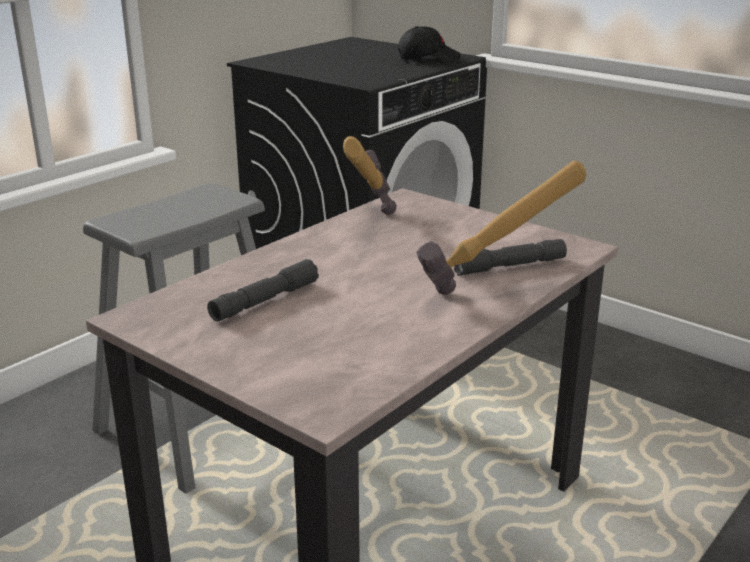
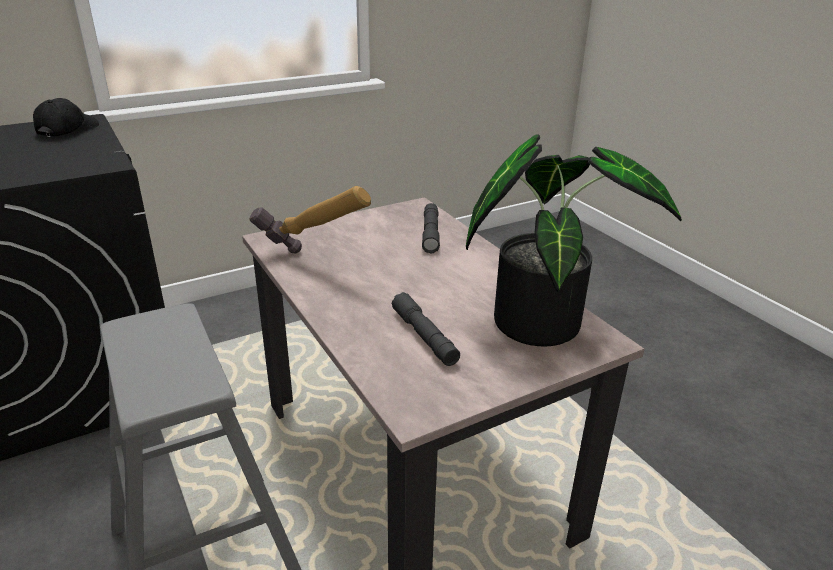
camera: 70 degrees left, 5 degrees up
(350, 362) = (542, 319): none -> potted plant
(497, 296) = (472, 248): hammer -> none

